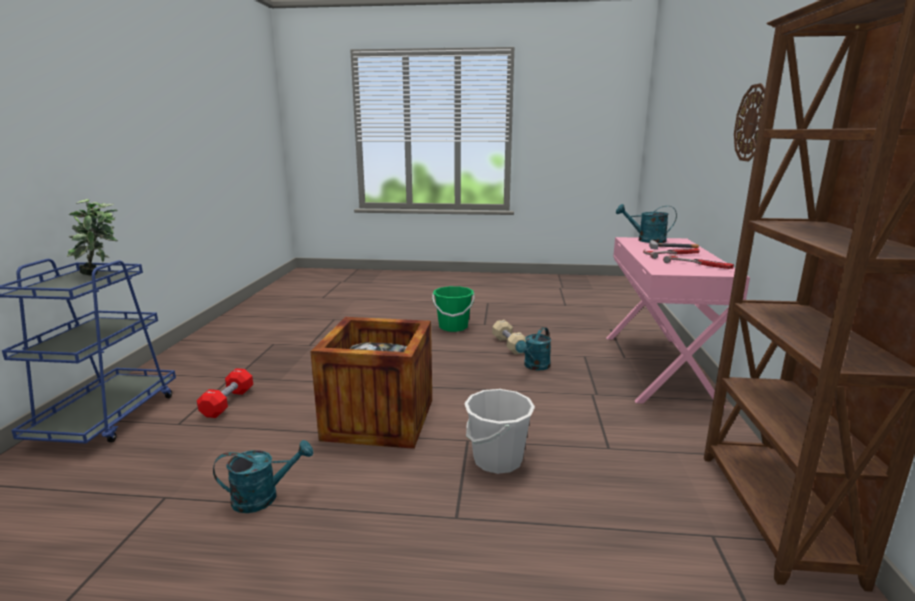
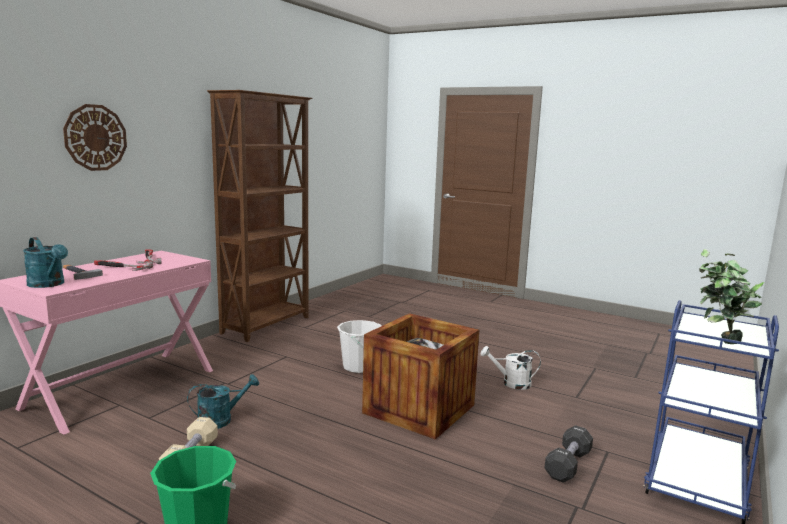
camera: 155 degrees left, 5 degrees down
(228, 402) = (568, 464): red dumbbell -> black dumbbell
(264, 497) = (511, 383): turquoise watering can -> white watering can

